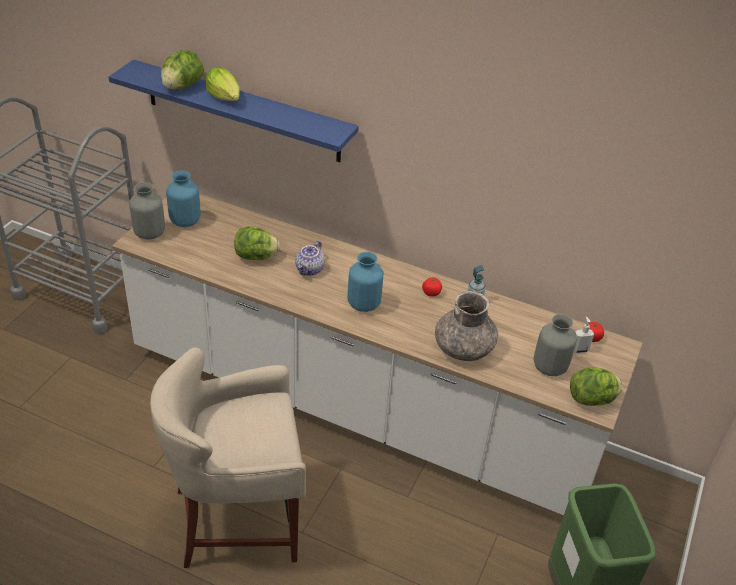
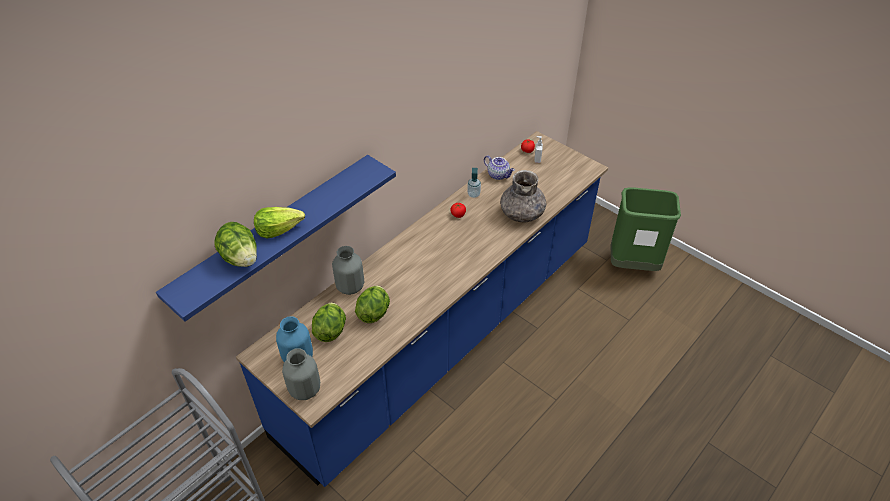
camera: 70 degrees left, 5 degrees up
(238, 521) = (538, 440): beige stool -> none
(310, 270) = (405, 279): teapot -> teapot (498, 175)
(359, 406) = (445, 335): white counter -> blue counter
(363, 304) = (458, 255): blue vase -> none
(549, 367) = (550, 178): grey vase -> grey vase (350, 287)
(592, 399) = (582, 168): lettuce -> lettuce (330, 330)

